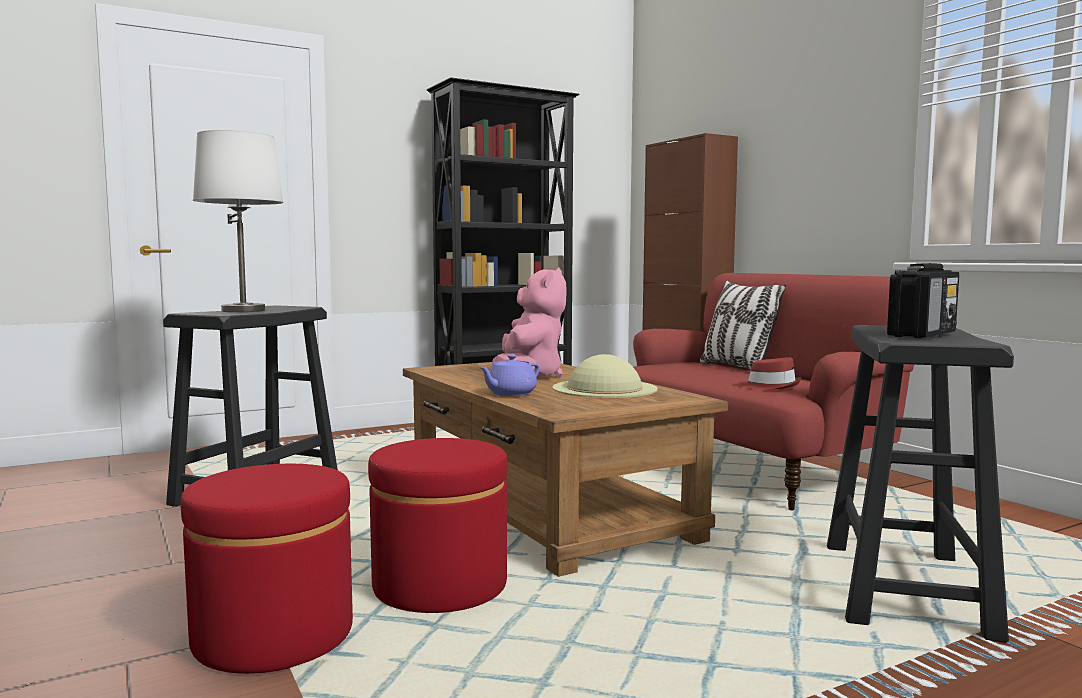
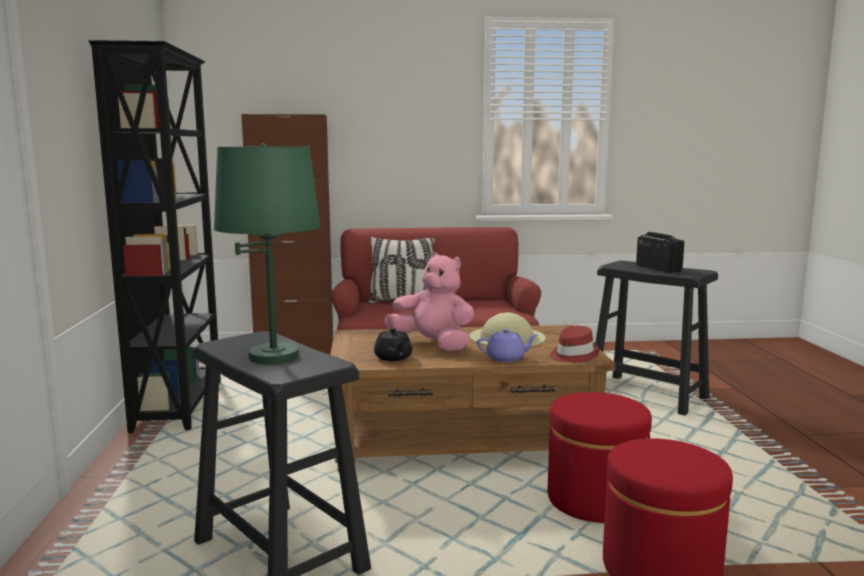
camera: 65 degrees left, 5 degrees up
(244, 310) = (274, 356): white table lamp -> green table lamp
(463, 373) = (393, 358): none -> black teapot
(510, 393) = (506, 358): purple teapot -> purple teapot turned 75 degrees counterclockwise
(771, 386) = (486, 310): red hat -> red hat (573, 355)

